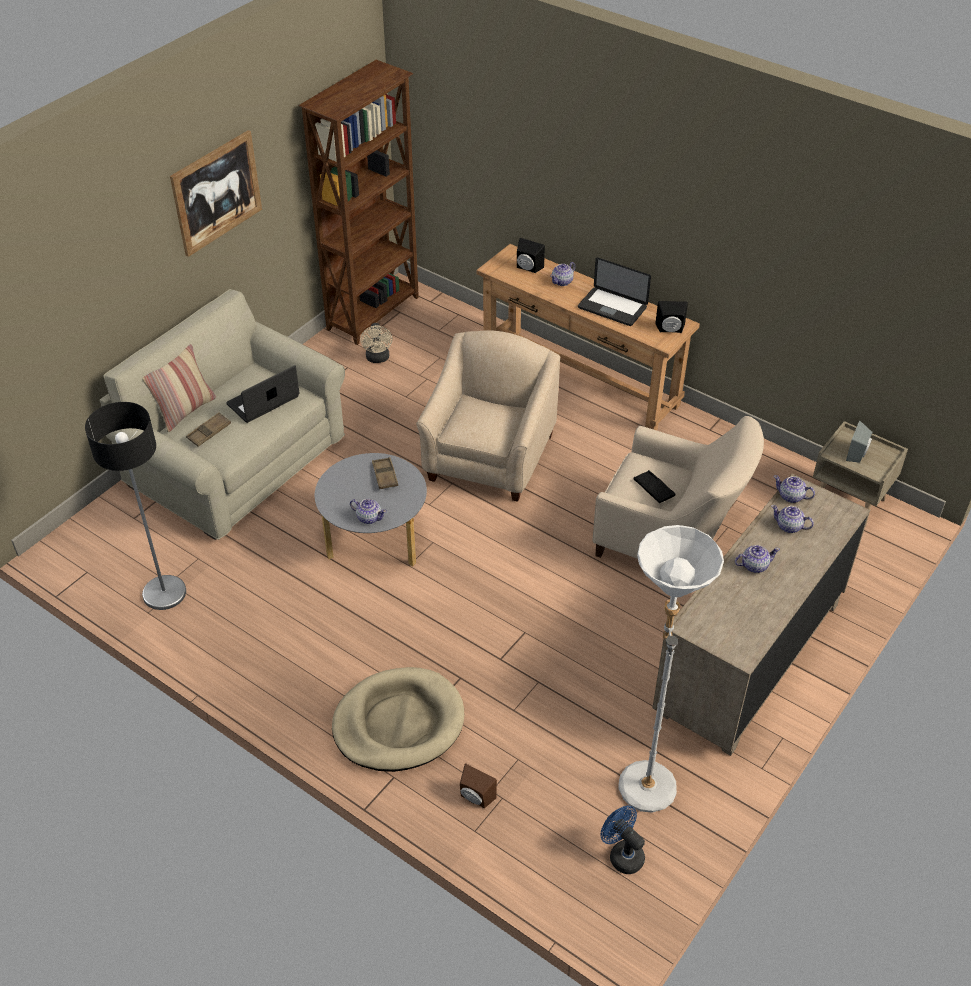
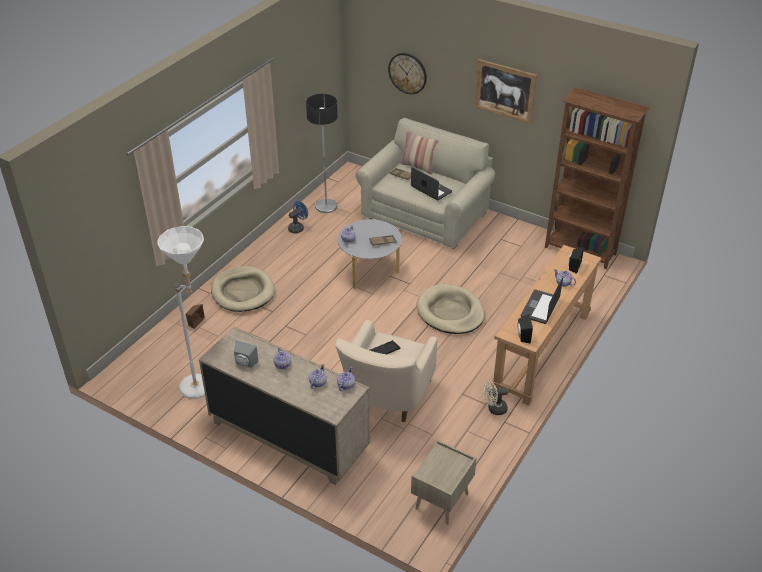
camera: 85 degrees right, 5 degrees down
(72, 301) = (407, 73): none -> wall clock
(378, 359) = (533, 257): beige fan -> beige fan (494, 409)
(490, 457) = (450, 312): beige armchair -> beige dog bed
(622, 854) = (155, 377): blue fan -> blue fan (298, 228)
(858, 454) = (442, 465): grey speaker -> grey speaker (245, 363)

